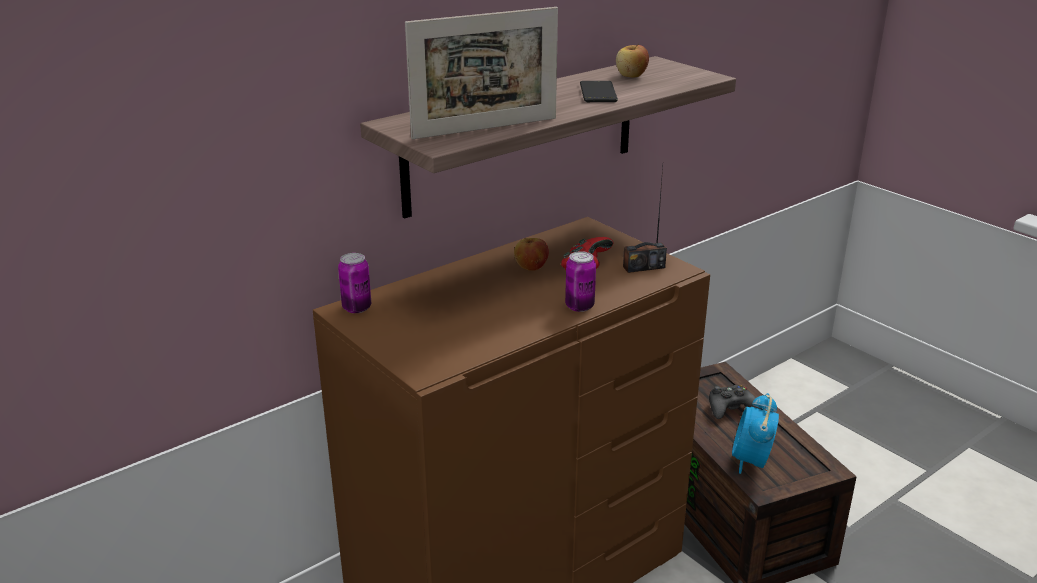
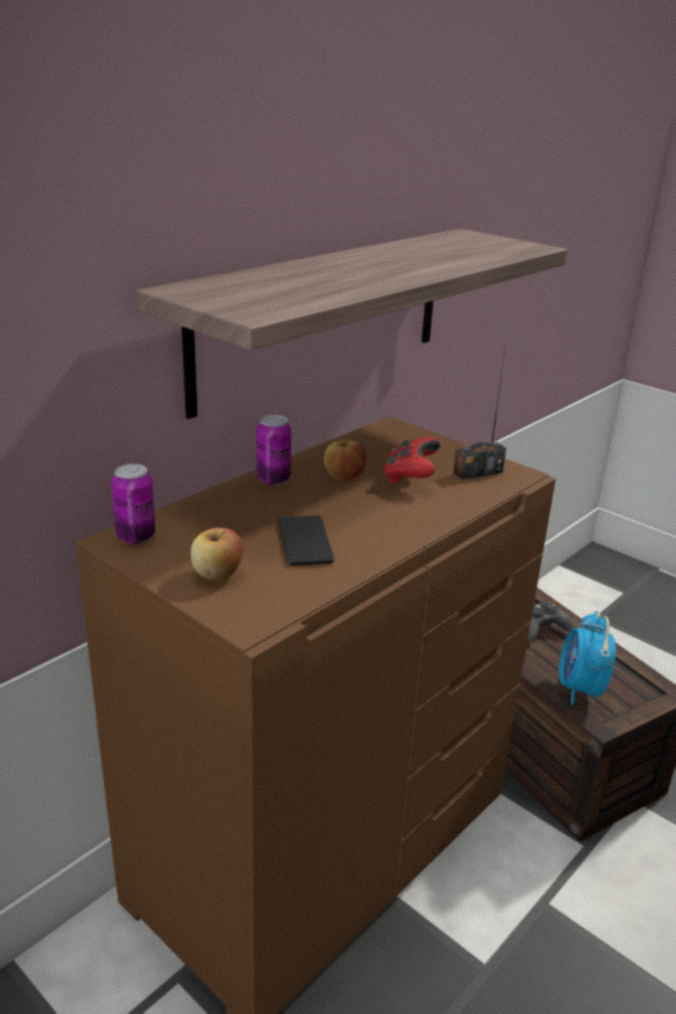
camera: 10 degrees left, 0 degrees up
(485, 128) = (305, 295): picture frame -> none
(579, 306) = (420, 523): can -> can (273, 479)
(598, 93) = (421, 260): phone -> phone (305, 541)
(631, 76) = (448, 245): apple -> apple (217, 574)

